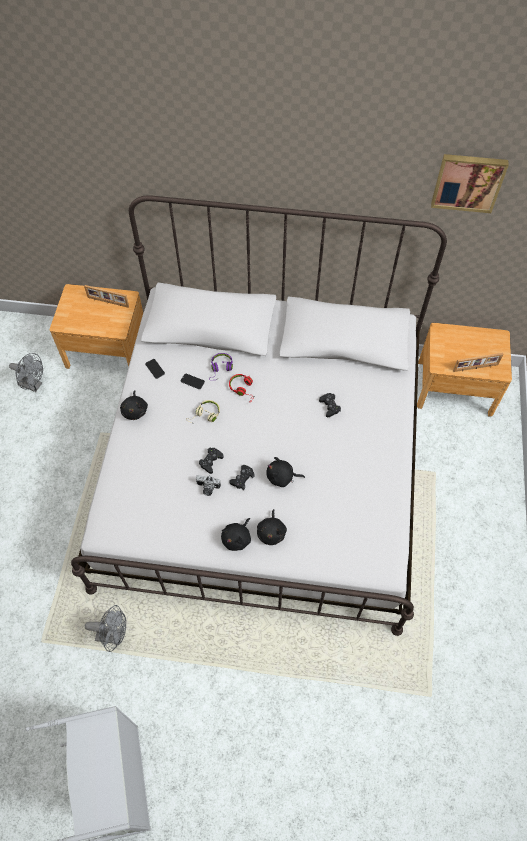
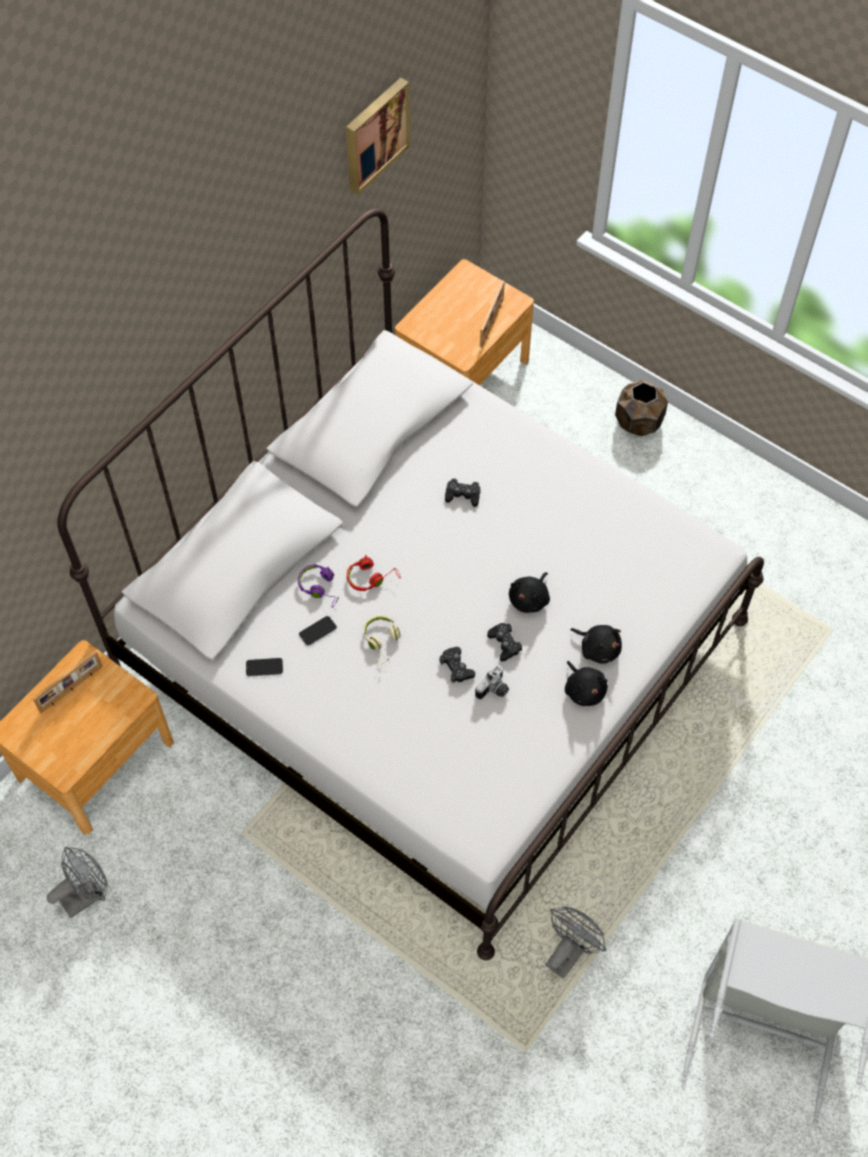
camera: 60 degrees left, 0 degrees up
(135, 410) = (317, 723): black plush toy -> none
(496, 498) = (637, 422): none -> brown planter

